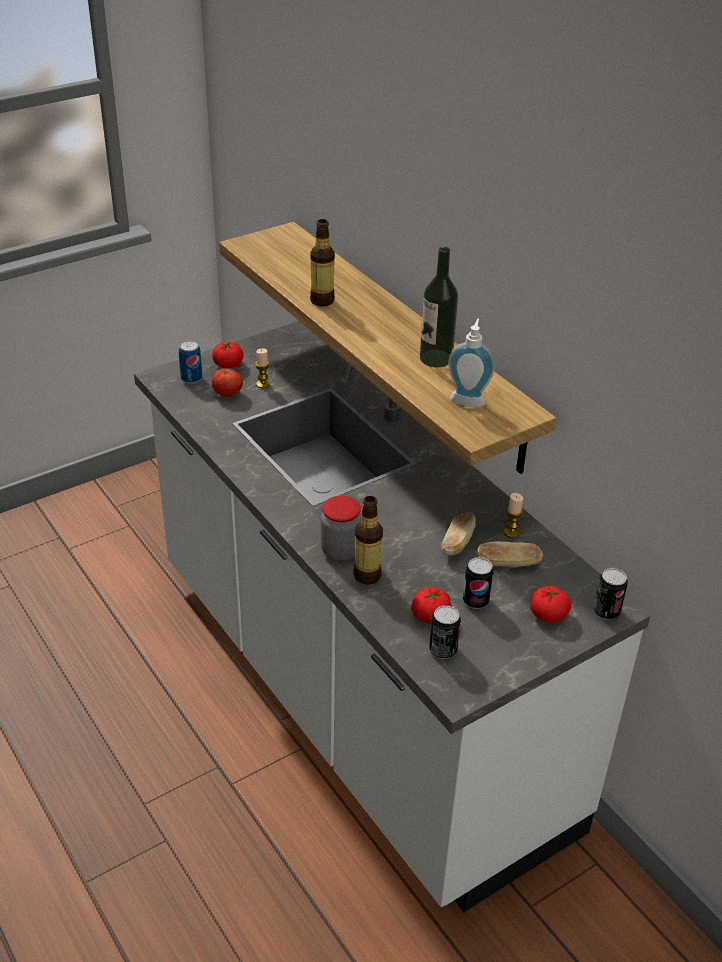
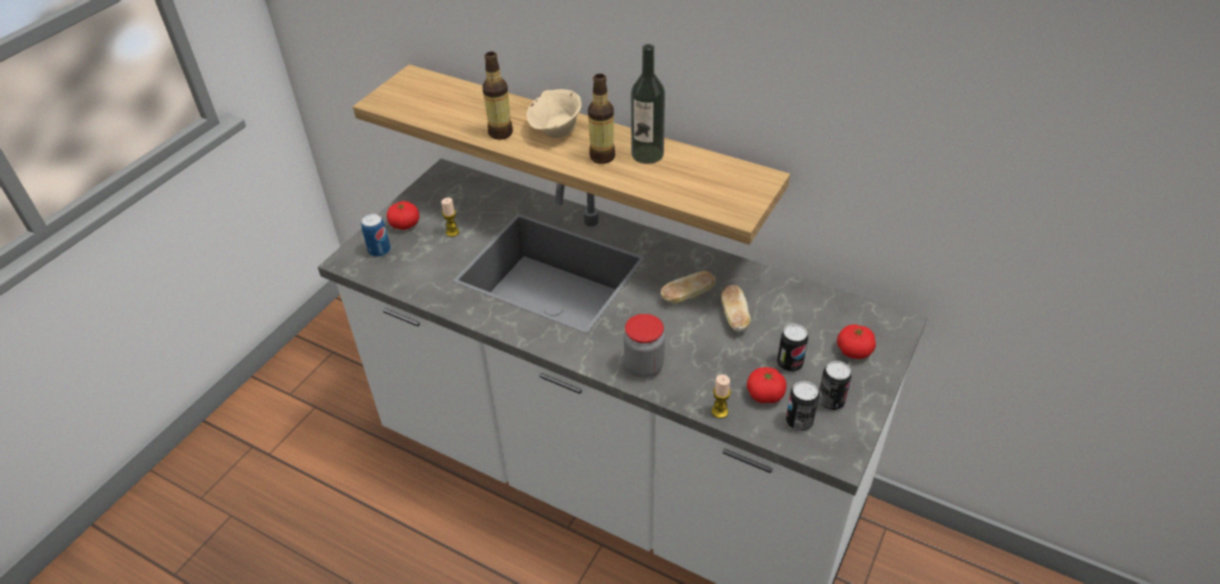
camera: 25 degrees left, 5 degrees up
(228, 394) = (426, 254): tomato -> none
(367, 575) = (684, 380): bottle -> bottle (602, 157)
(371, 315) = (556, 132): none -> beige bowl
(468, 399) = (706, 183): soap dispenser -> none
(508, 564) = (789, 318): bread -> bread (688, 296)
(511, 532) = (769, 289): candle -> candle (719, 411)
(606, 611) = (894, 328): can -> can (830, 401)

